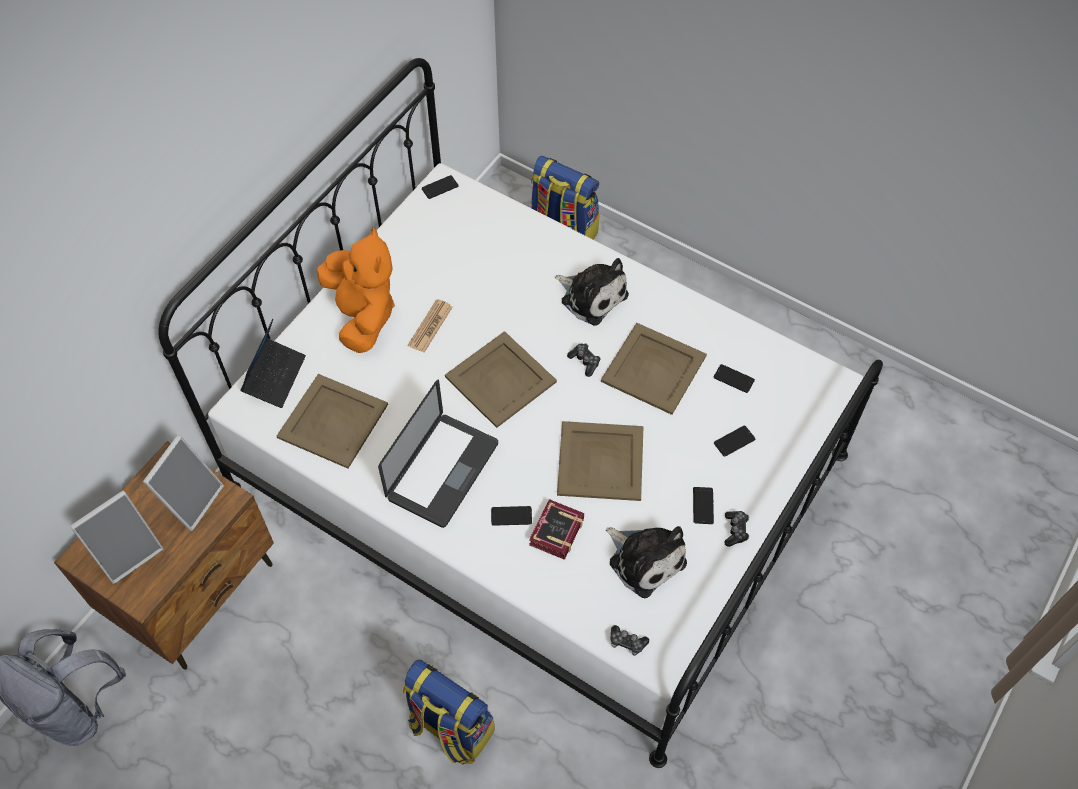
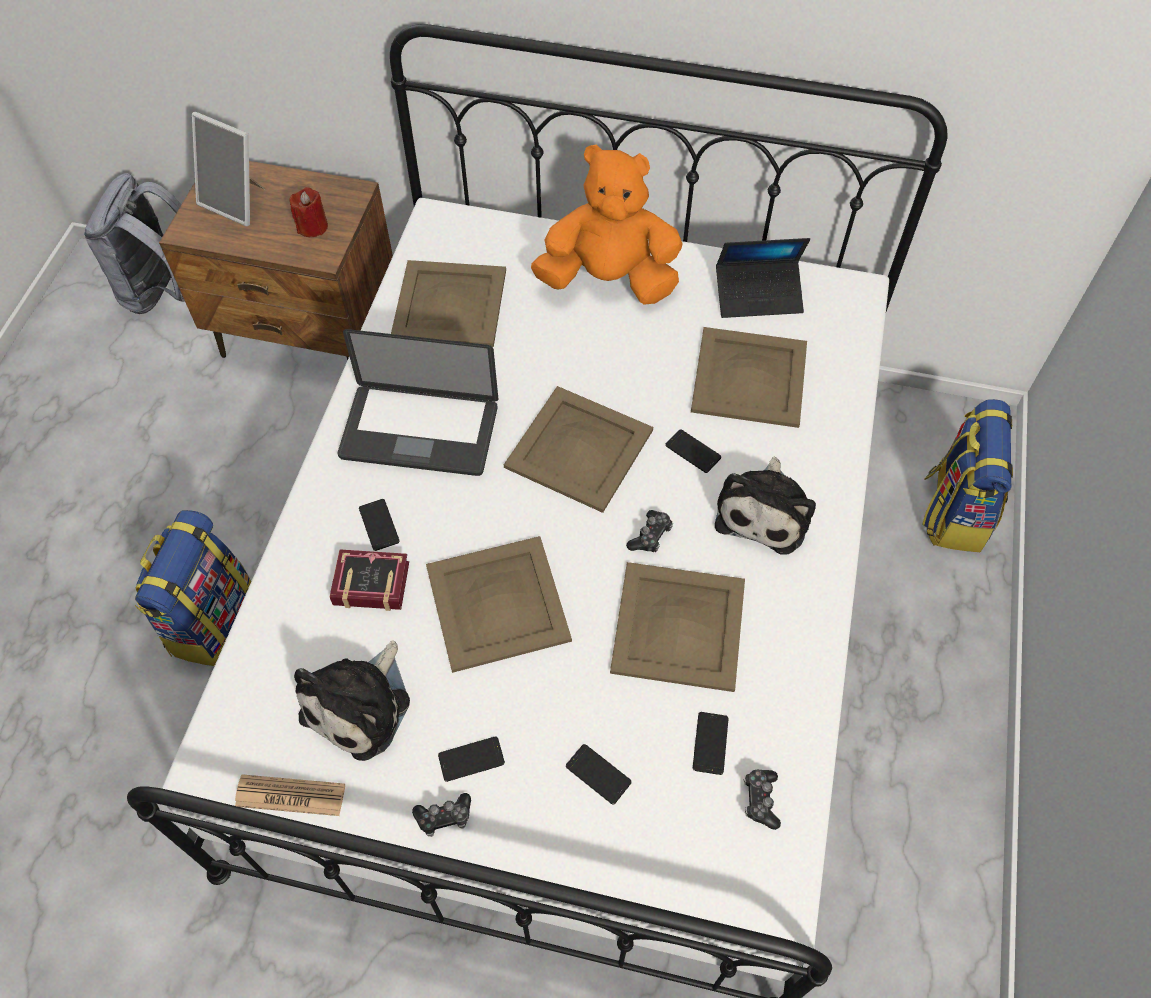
camera: 70 degrees right, 0 degrees up
(191, 500) = (312, 226): picture frame -> red candle
(275, 376) = (488, 233): laptop -> laptop (758, 295)
(362, 315) = (609, 280): orange plush toy -> orange plush toy turned 135 degrees counterclockwise
(430, 326) = (625, 350): newspaper -> newspaper (290, 795)
(440, 187) = (846, 288): phone -> phone (693, 451)
(486, 265) = (750, 377): none -> beige tray
(627, 643) = (228, 719): game controller -> game controller (760, 800)

